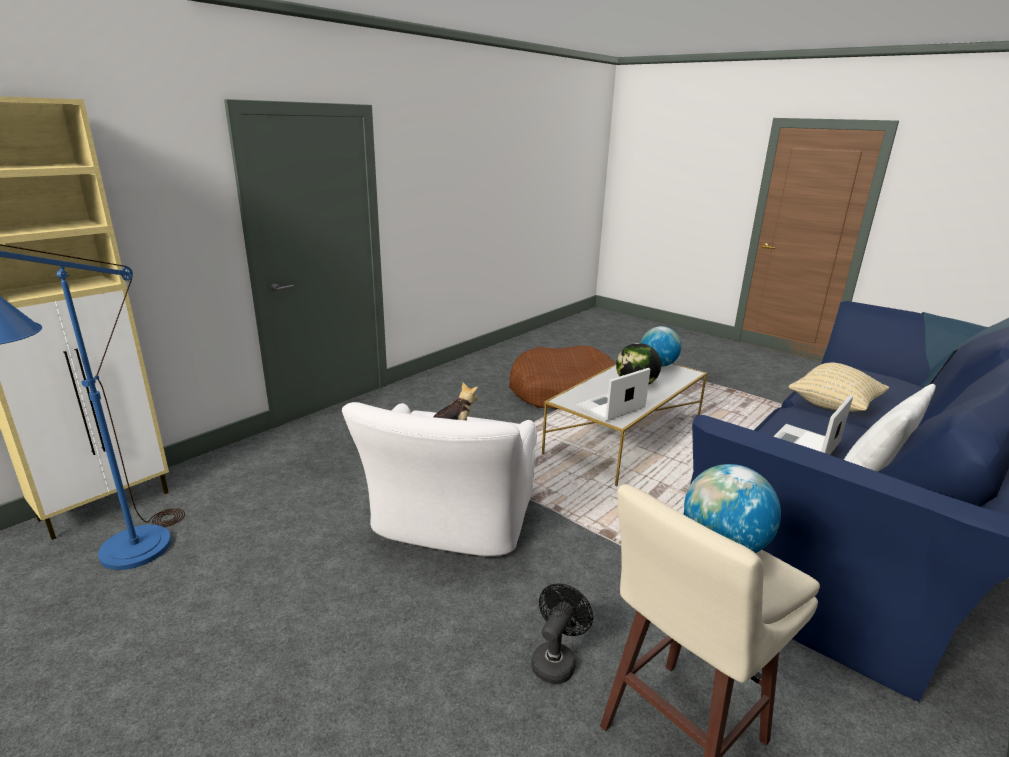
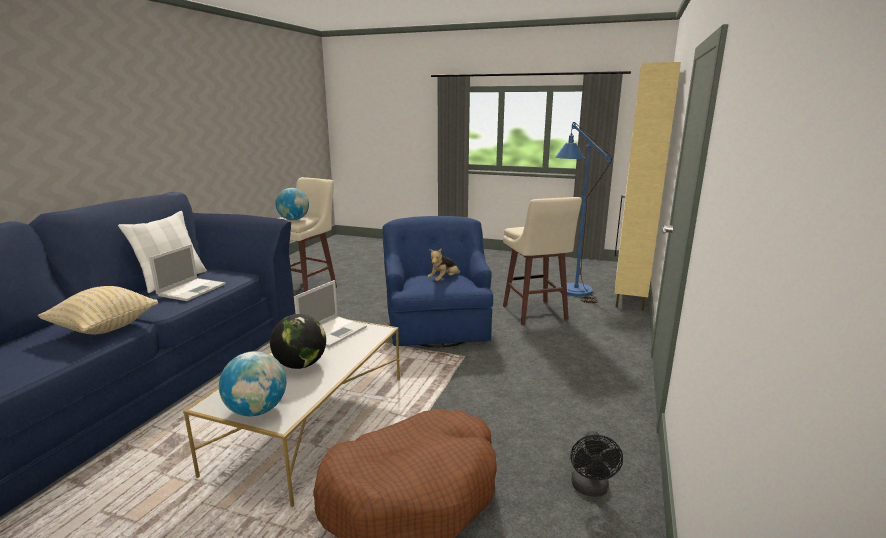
camera: 160 degrees right, 5 degrees down
(293, 509) = (535, 313): none -> beige stool
(451, 522) = (437, 324): white armchair -> blue armchair
(556, 660) = (356, 295): black fan -> black fan (590, 489)

